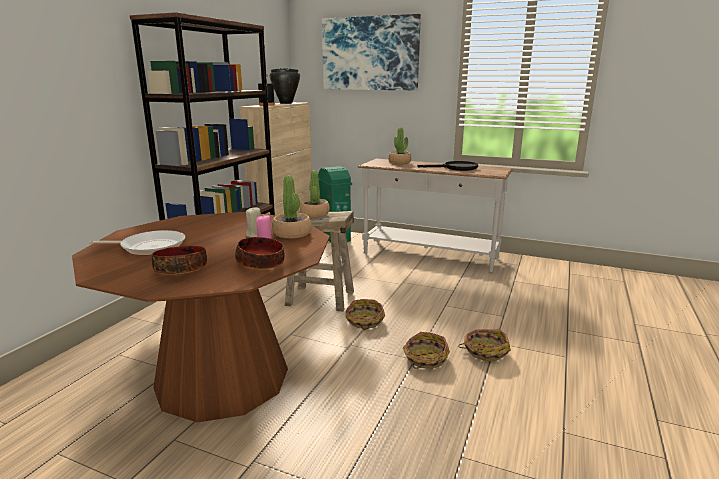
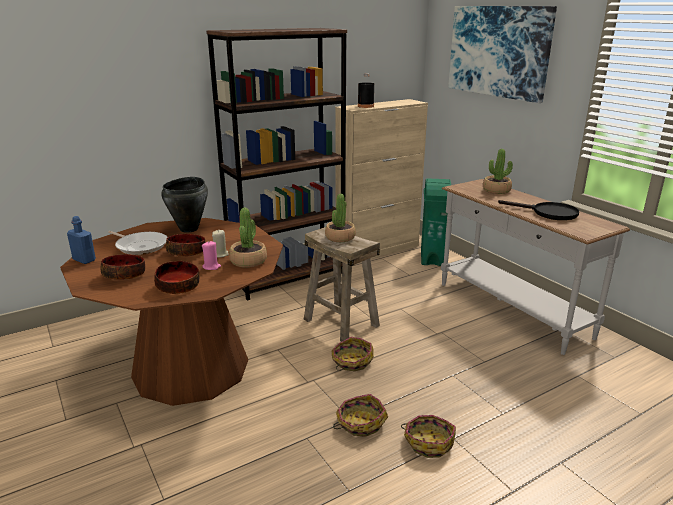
camera: 35 degrees right, 5 degrees up
(99, 271) = (84, 260): none -> blue bottle
(216, 241) = (187, 252): none -> bowl
(286, 103) = (397, 103): black cooking pot -> black cooking pot (189, 229)

